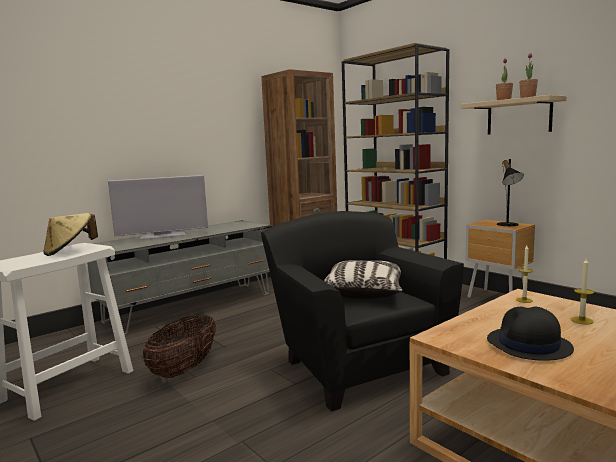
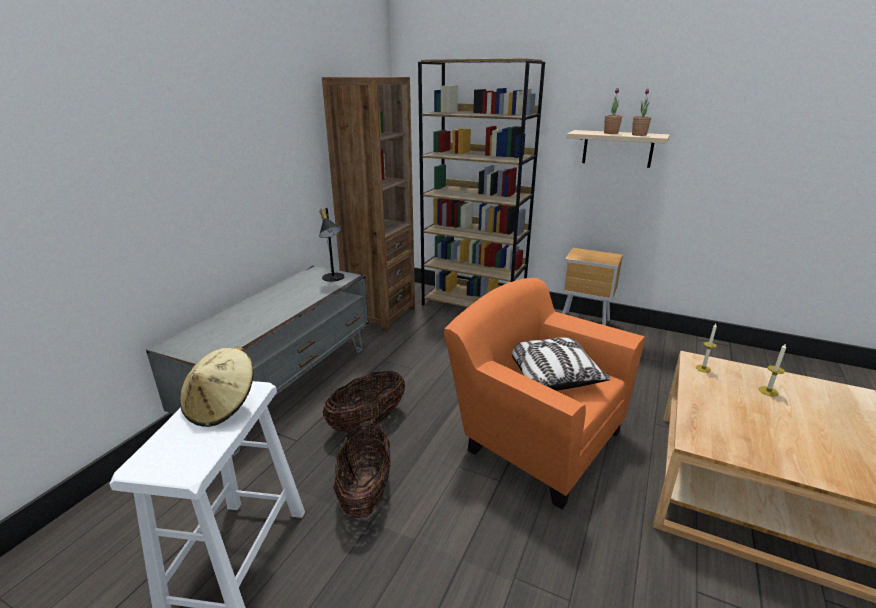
camera: 25 degrees left, 15 degrees up
(163, 236) = (246, 314): television -> none
(228, 333) = (367, 422): none -> basket
(358, 364) = (536, 438): black armchair -> orange armchair
(508, 225) = (603, 257): black table lamp -> black table lamp (333, 279)
(528, 345) = (768, 437): black hat -> none

